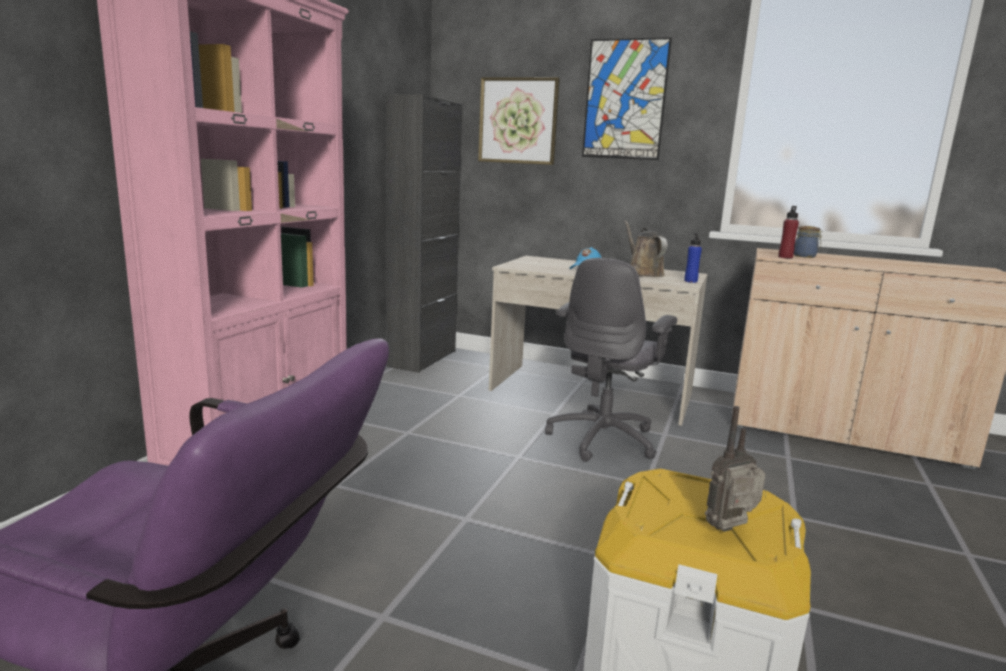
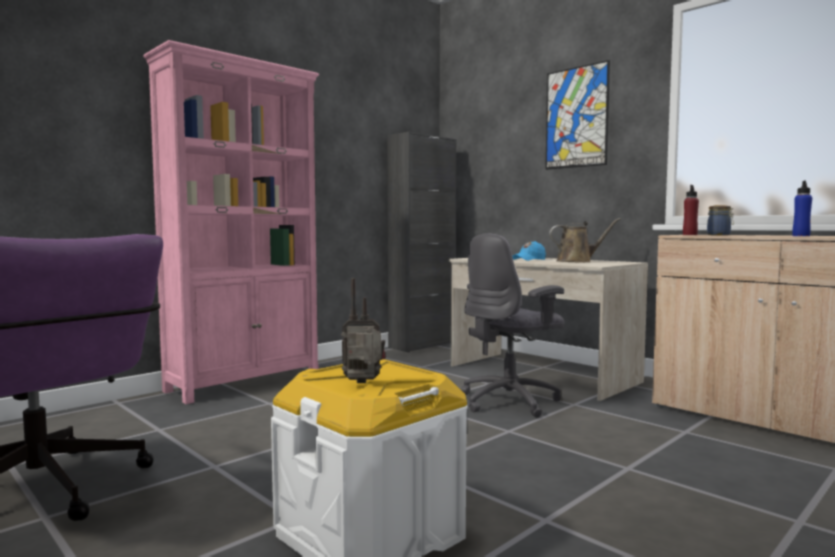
camera: 25 degrees right, 10 degrees down
(518, 121) = (498, 147): picture -> none
(643, 273) = (577, 261): brown watering can -> brown watering can turned 75 degrees clockwise
(690, 281) = (610, 264): blue bottle -> blue bottle (801, 236)

